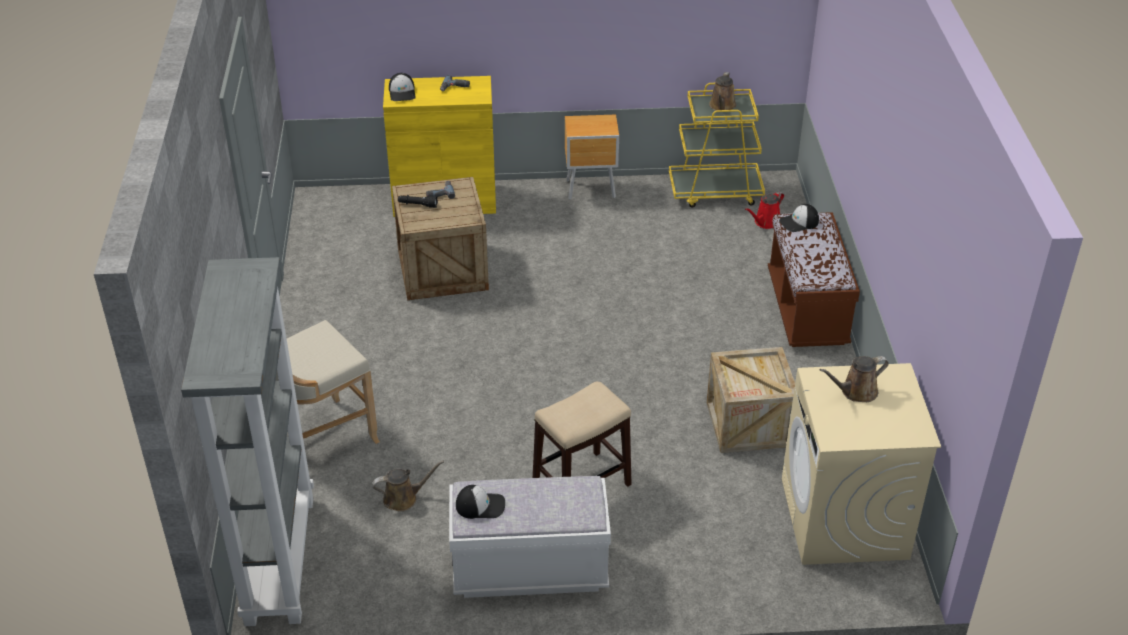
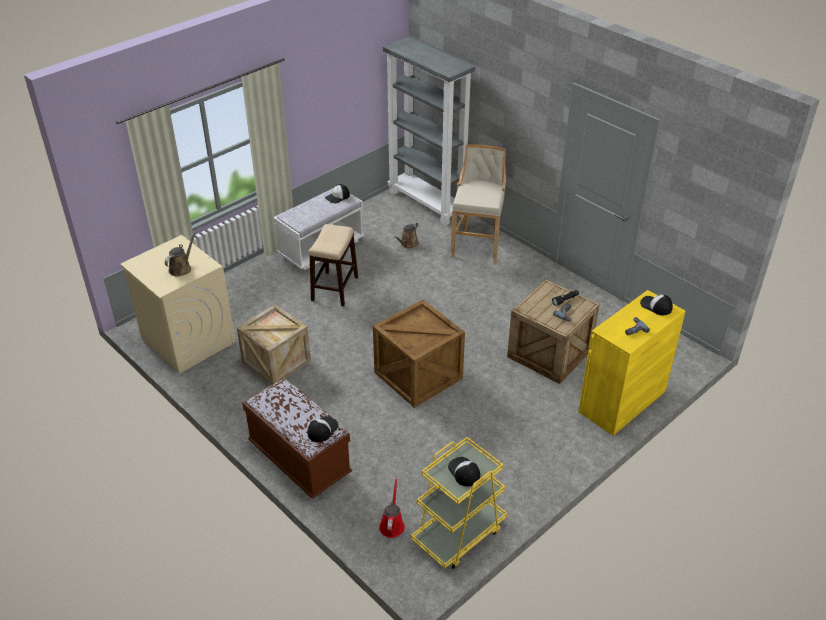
camera: 140 degrees right, 0 degrees up
(592, 189) = (546, 474): brown nightstand -> none
(602, 321) = (419, 375): none -> crate
(722, 106) = (464, 472): brown watering can -> cap

